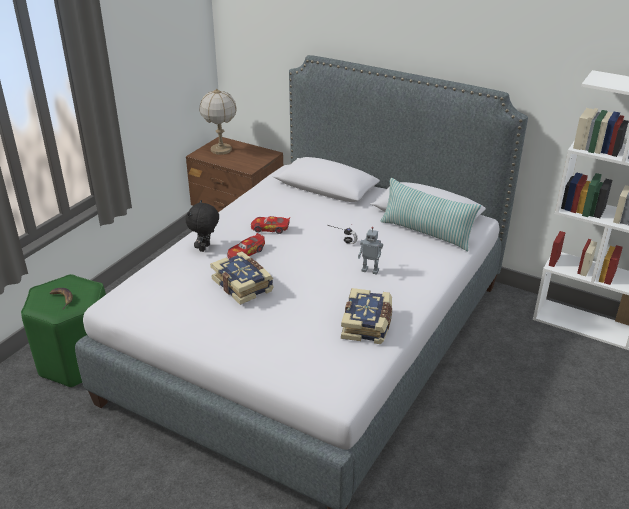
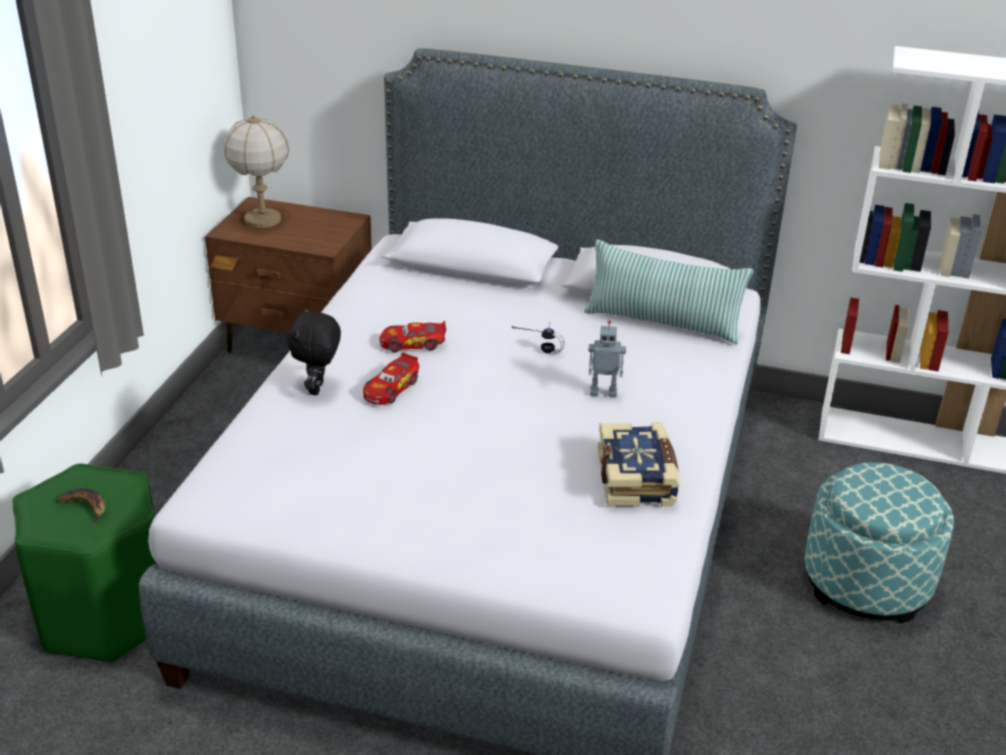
camera: 15 degrees left, 0 degrees up
(243, 285) = (413, 442): book -> none
(530, 413) = (866, 582): none -> ottoman

